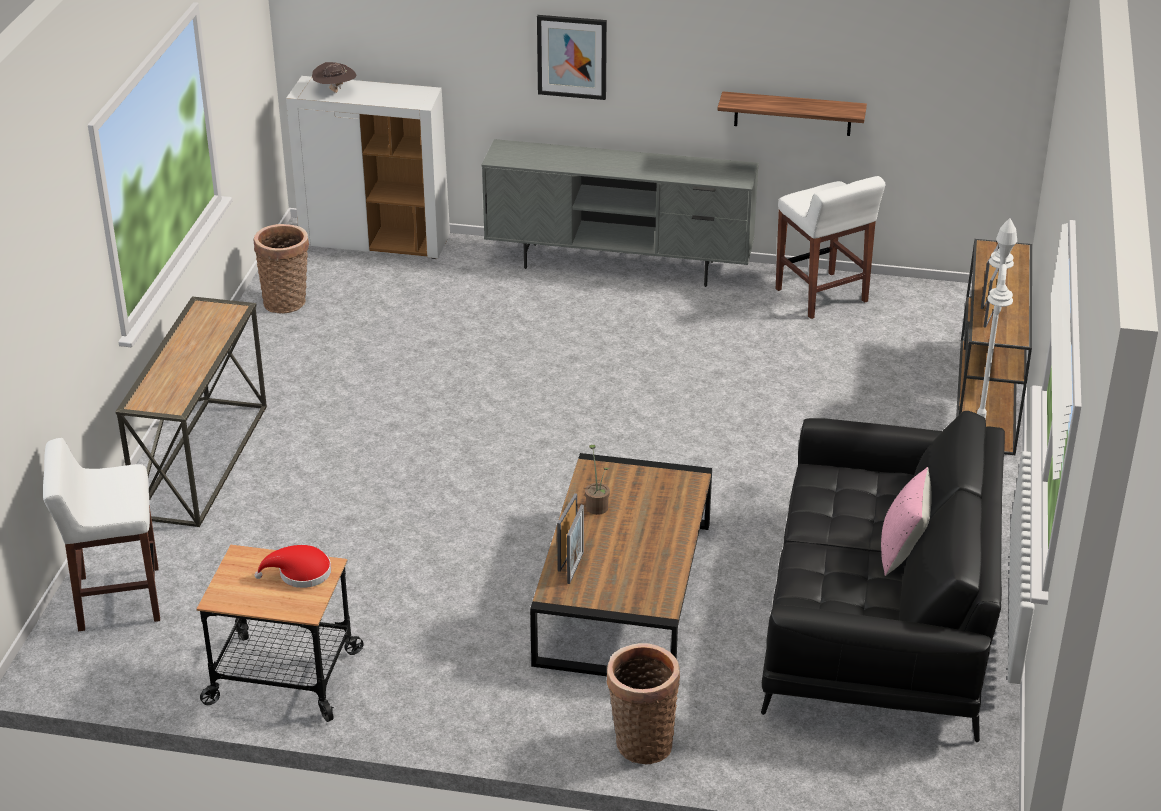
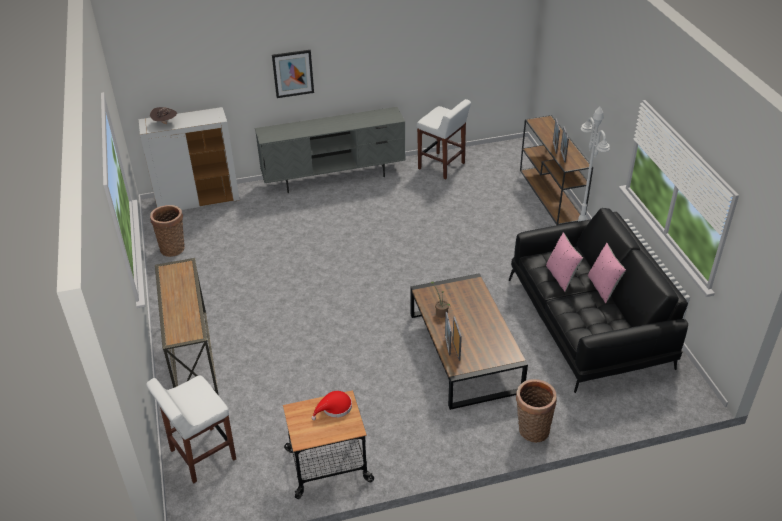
camera: 25 degrees left, 5 degrees up
(793, 113) = (412, 77): shelf -> none
(842, 513) = (561, 277): none -> pink pillow

